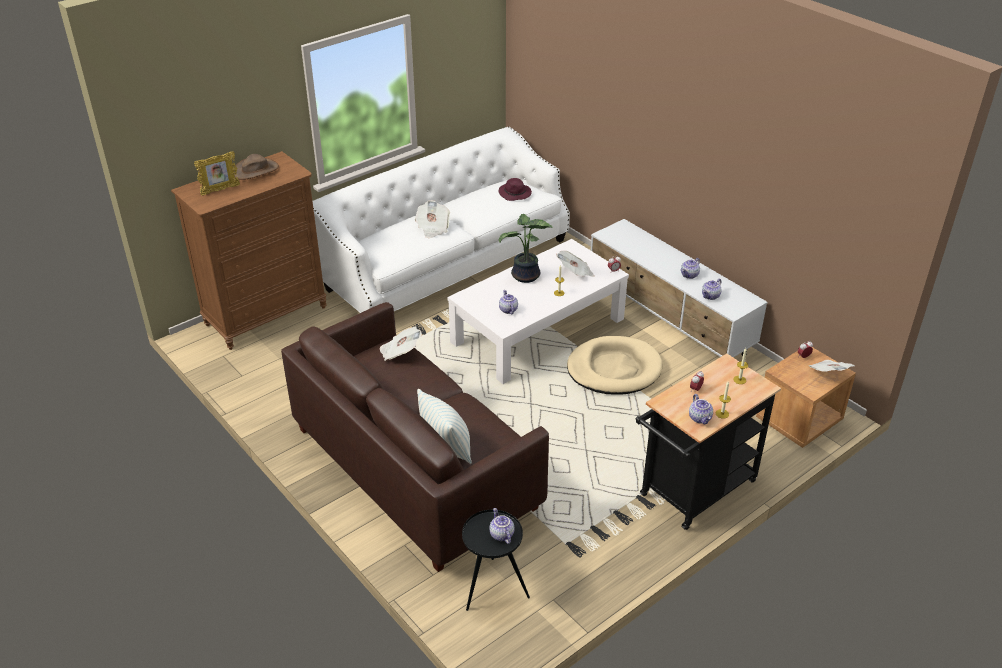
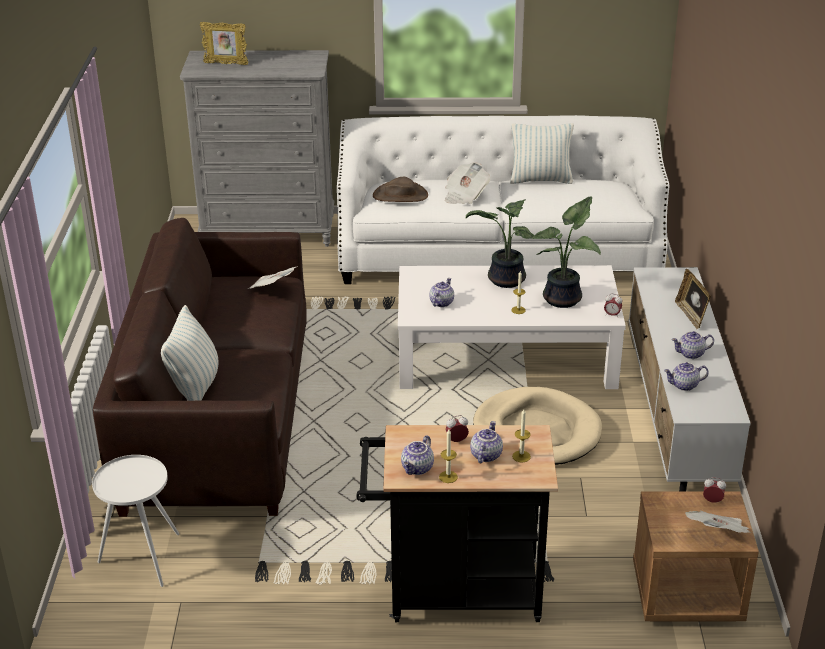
camera: 40 degrees right, 5 degrees down
(255, 170) = (280, 58): brown hat -> brown hat (400, 195)
(266, 315) = (268, 231): brown dresser -> grey dresser
(463, 197) = (540, 180): none -> pillow
(492, 589) = (142, 559): black side table -> white side table
(501, 534) = (136, 485): teapot -> teapot (485, 455)
(515, 194) = (600, 196): purple hat -> none
(575, 273) = (564, 299): newspaper -> potted plant
(659, 251) = (691, 315): none -> picture frame

